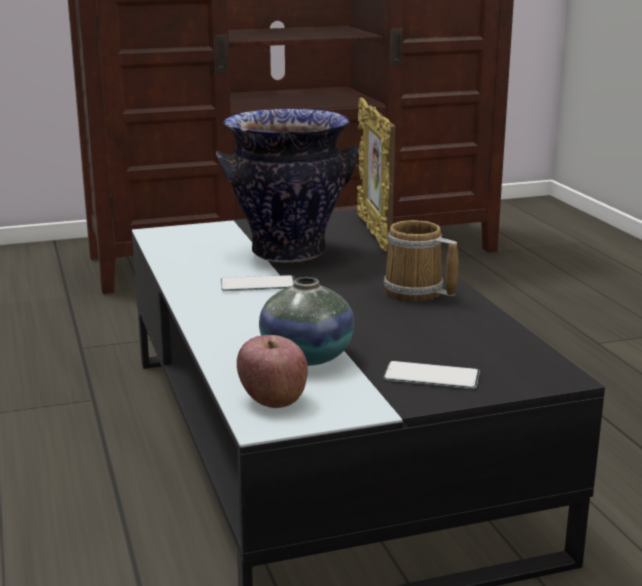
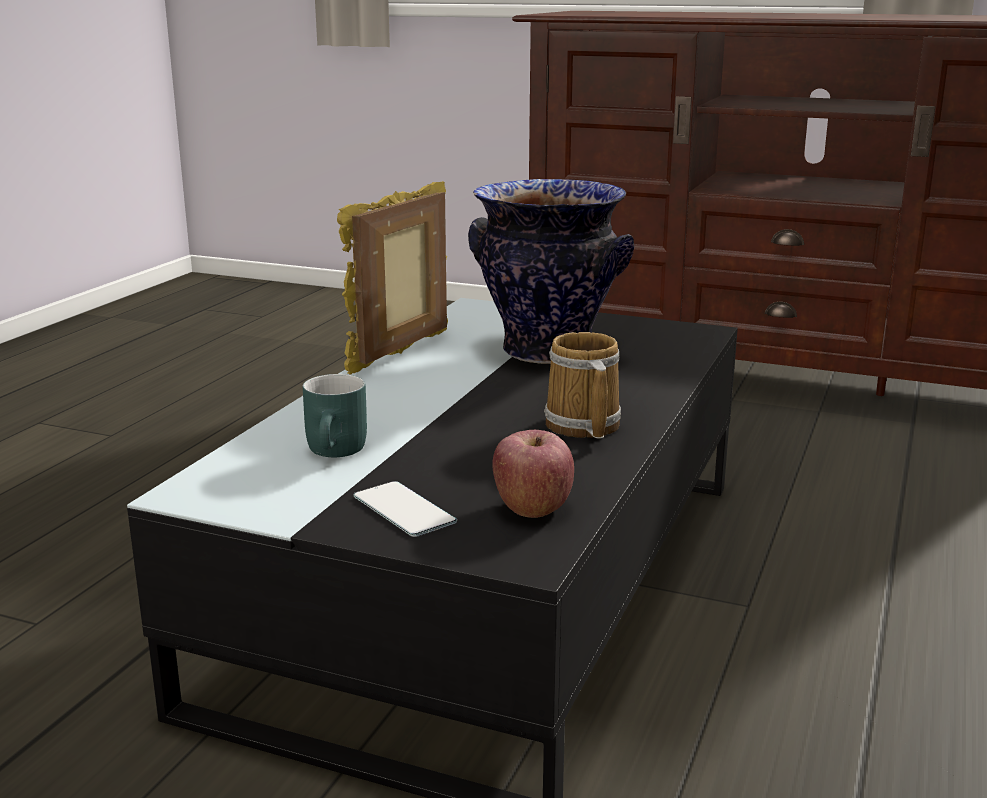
camera: 40 degrees right, 0 degrees up
(258, 284) = (451, 374): phone -> none
(273, 400) = (229, 478): apple -> apple (532, 507)
(306, 357) = (339, 452): vase -> turquoise mug
(374, 233) = (681, 355): picture frame -> picture frame (402, 354)

